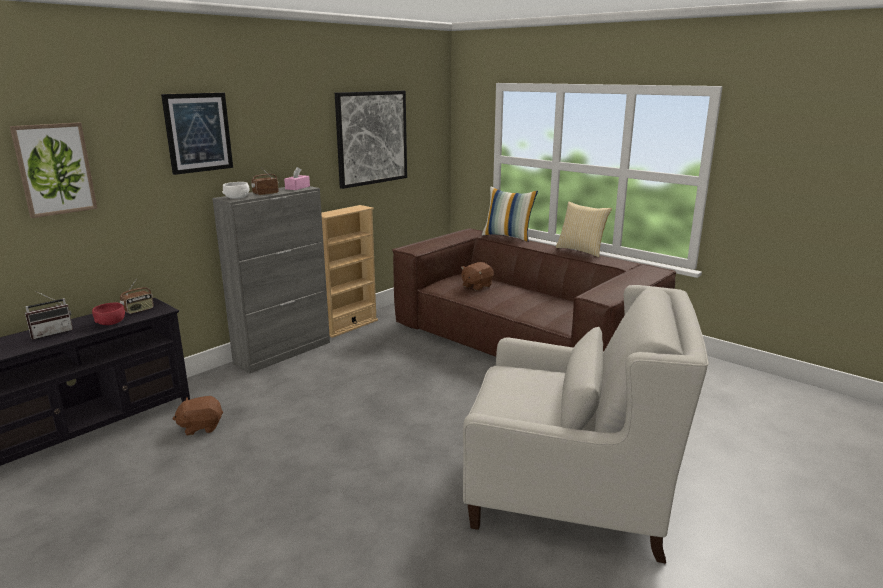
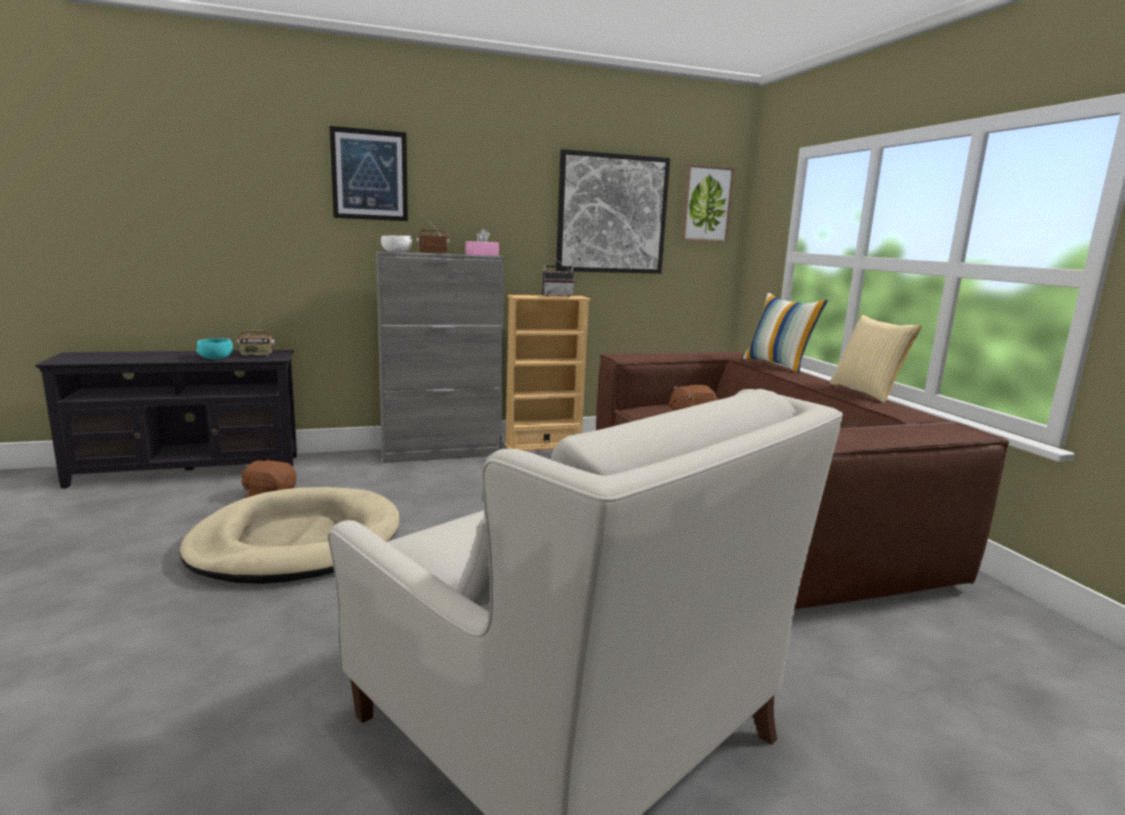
camera: 30 degrees right, 5 degrees down
(52, 333) = (160, 356): radio -> radio (557, 295)
(55, 169) = (203, 191): picture -> picture (706, 204)
(110, 322) = (216, 358): red bowl -> turquoise bowl
(281, 452) = (296, 543): none -> beige dog bed

